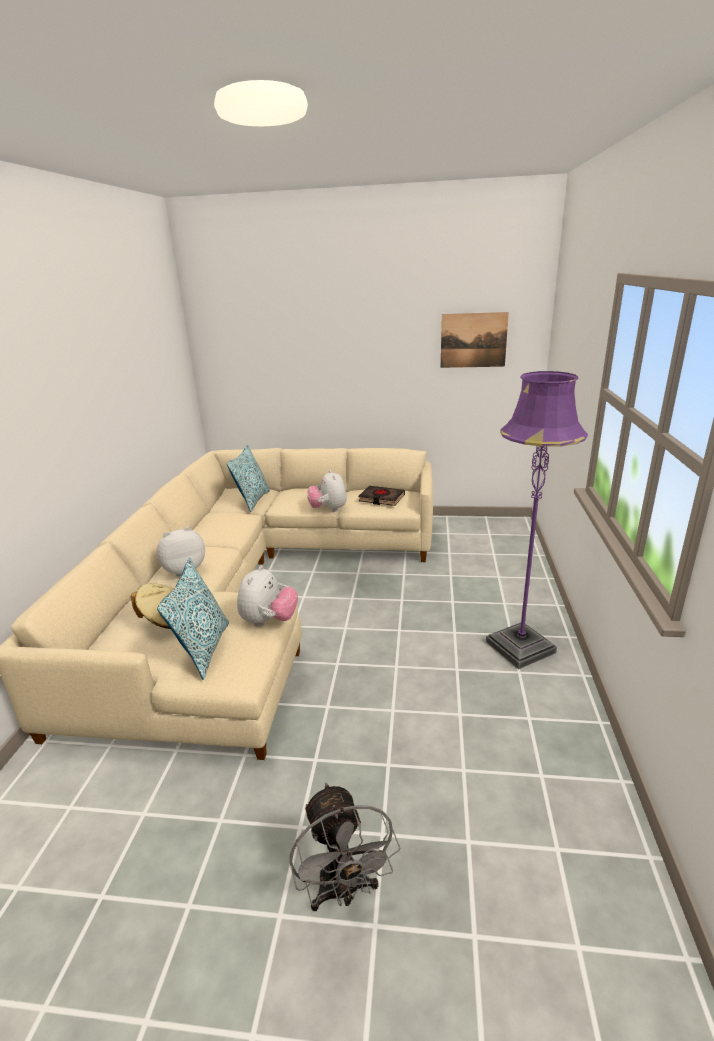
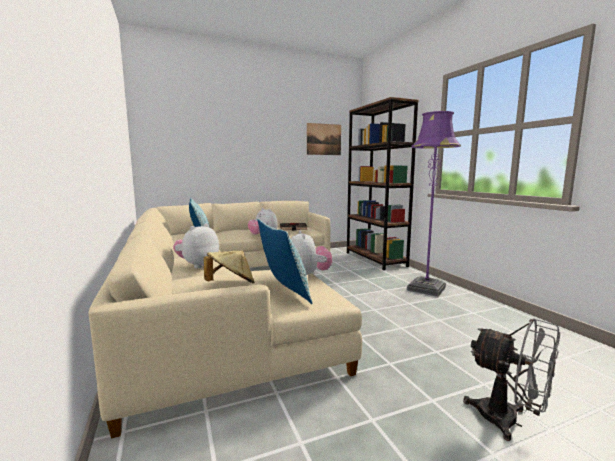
camera: 30 degrees left, 15 degrees down
(519, 558) = (375, 259): none -> brown bookcase

